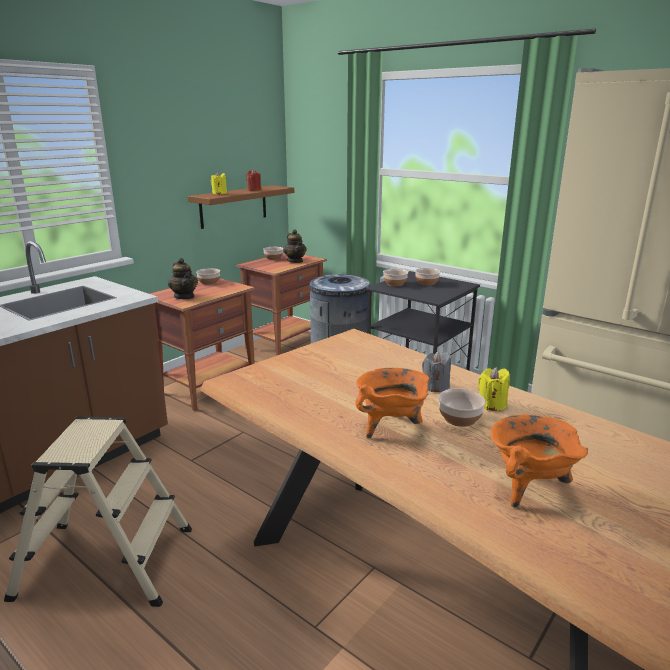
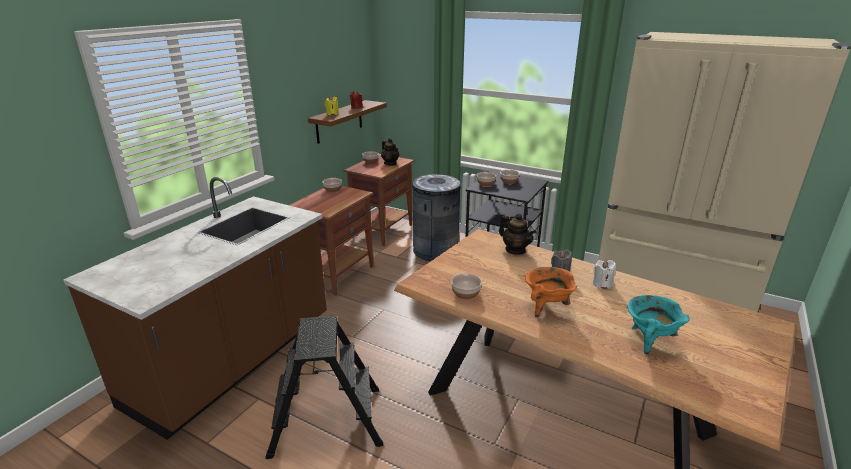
camera: 10 degrees left, 5 degrees up
(105, 562) = (326, 421): beige step ladder -> black step ladder
(184, 296) = (322, 205): teapot -> teapot (515, 250)
(459, 418) = (587, 296): bowl -> bowl (466, 293)
(491, 404) = (602, 284): yellow candle -> white candle
(529, 488) = (649, 341): orange cooking pot -> turquoise cooking pot

